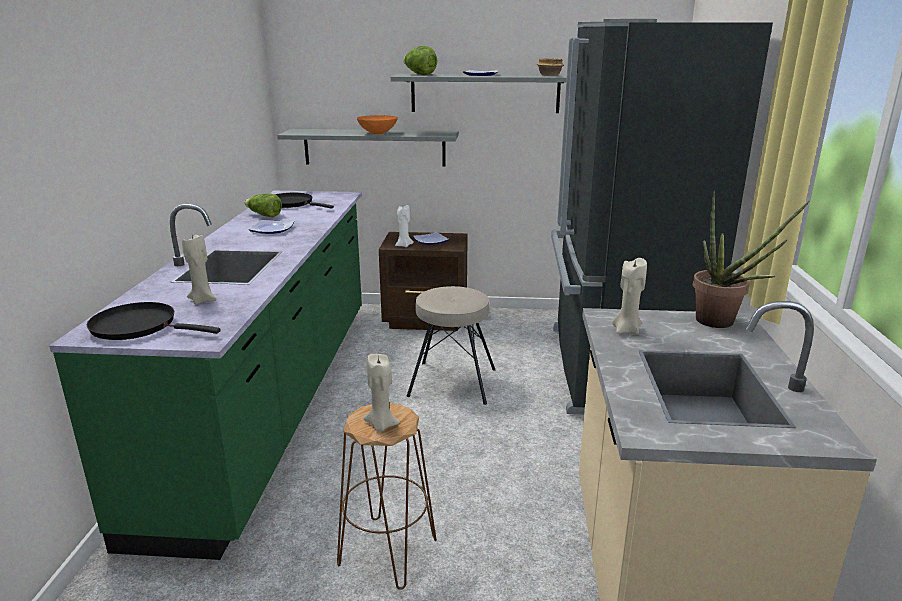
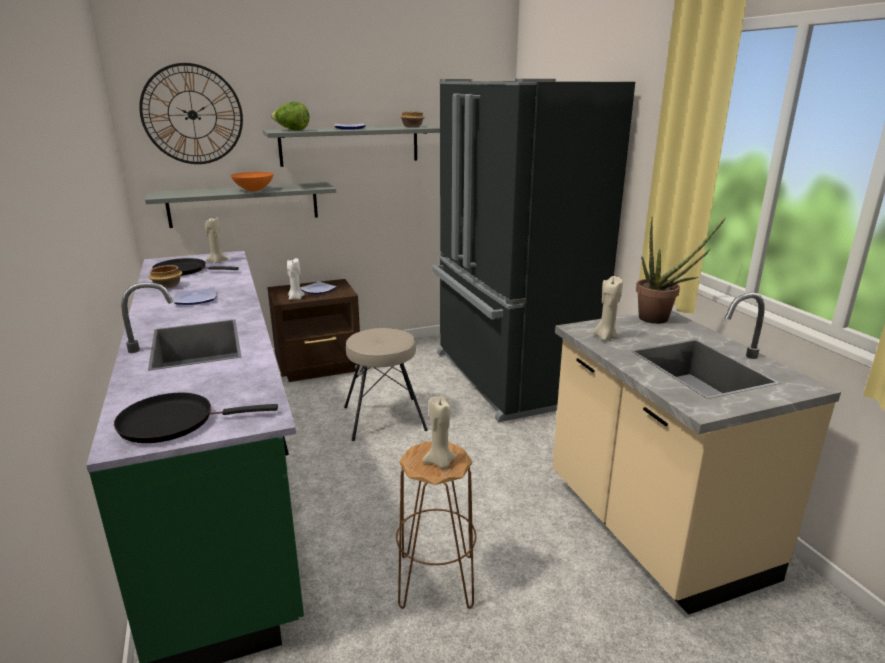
camera: 25 degrees left, 0 degrees up
(203, 300) = (211, 381): beige candle -> beige candle (217, 261)
(264, 215) = (167, 286): lettuce -> bowl
(334, 57) = (192, 115): none -> wall clock

